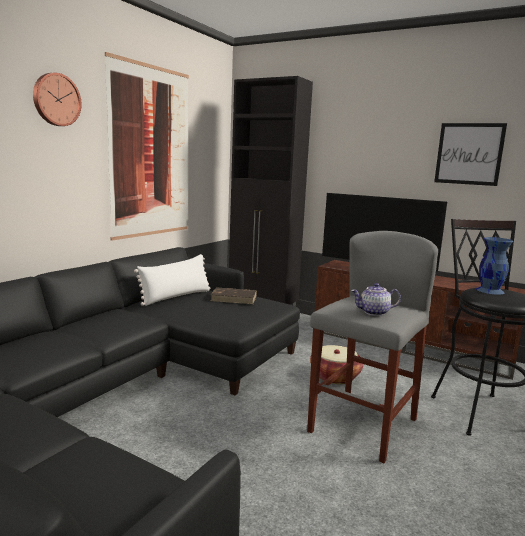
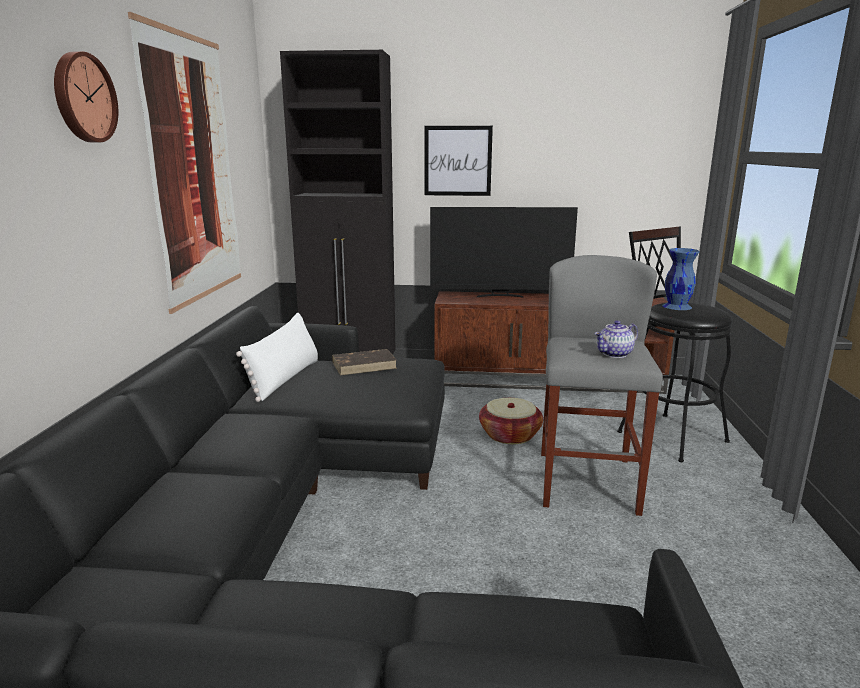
camera: 25 degrees left, 5 degrees up
(469, 154) = (593, 149): picture -> picture (457, 161)

